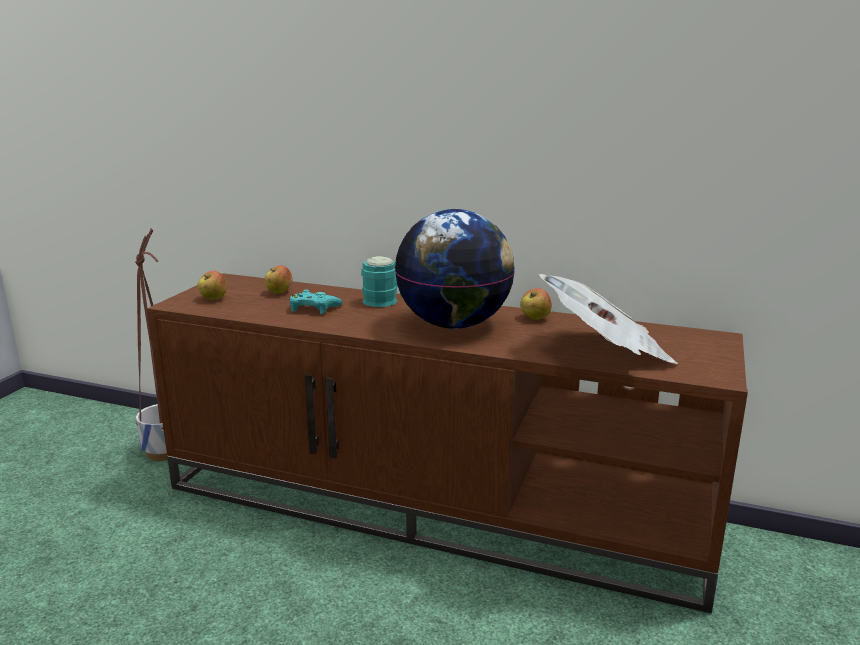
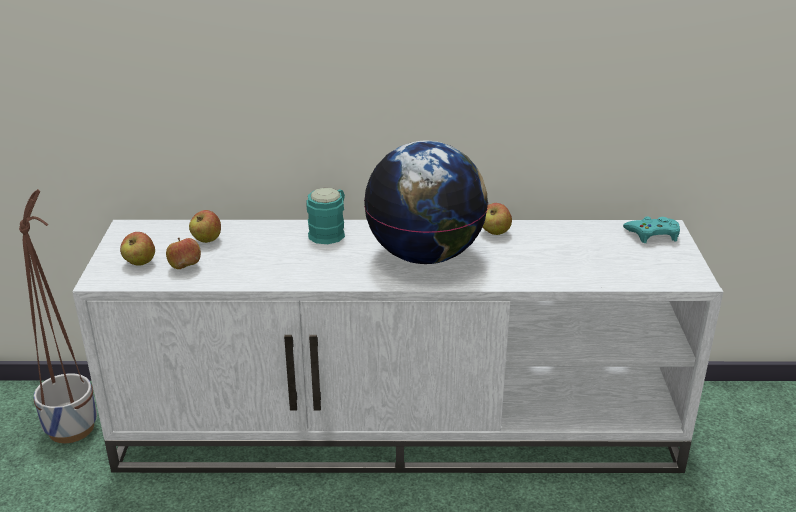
camera: 20 degrees left, 10 degrees up
(244, 305) = (185, 267): none -> apple
(313, 308) = (264, 257): turquoise game controller -> turquoise game controller (653, 234)
(435, 506) = (401, 426): brown tv stand -> white tv stand
(605, 352) = (585, 266): newspaper -> none

